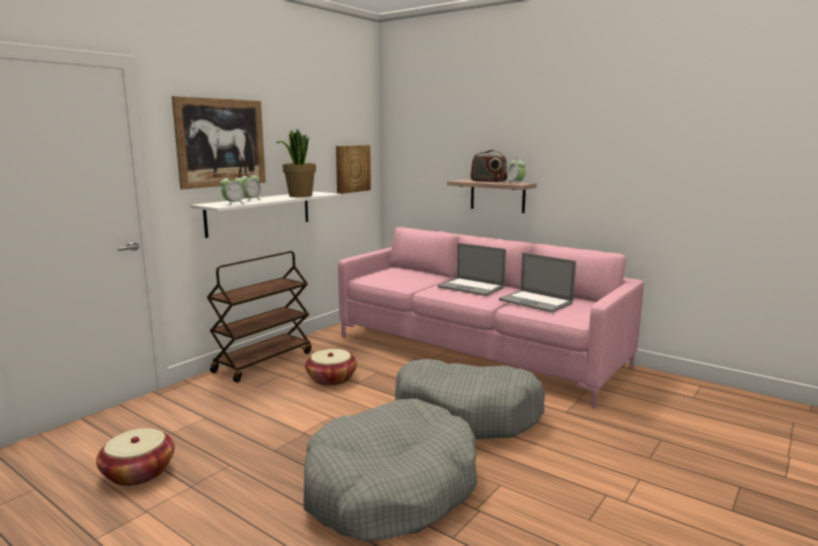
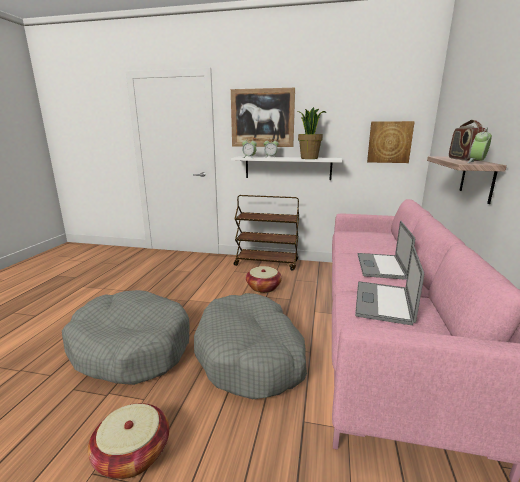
camera: 65 degrees right, 5 degrees up
(138, 472) = (134, 276): basket -> basket (133, 454)

